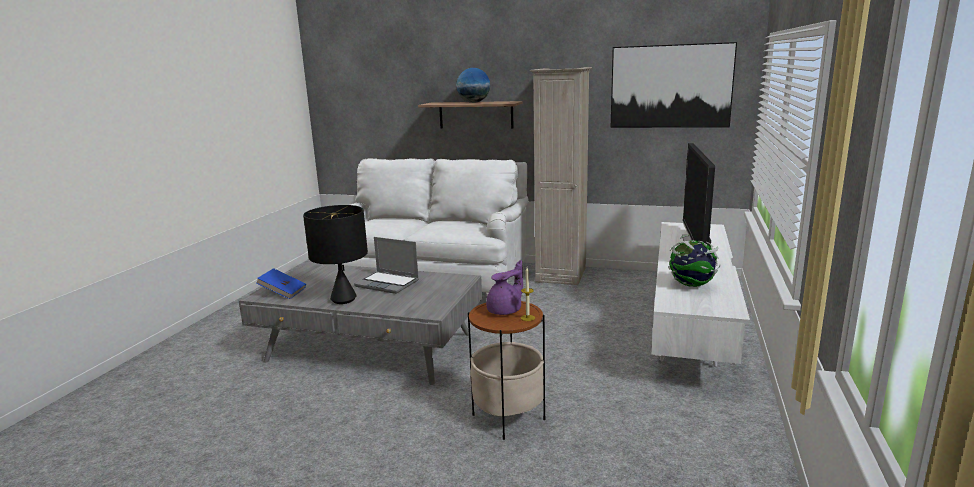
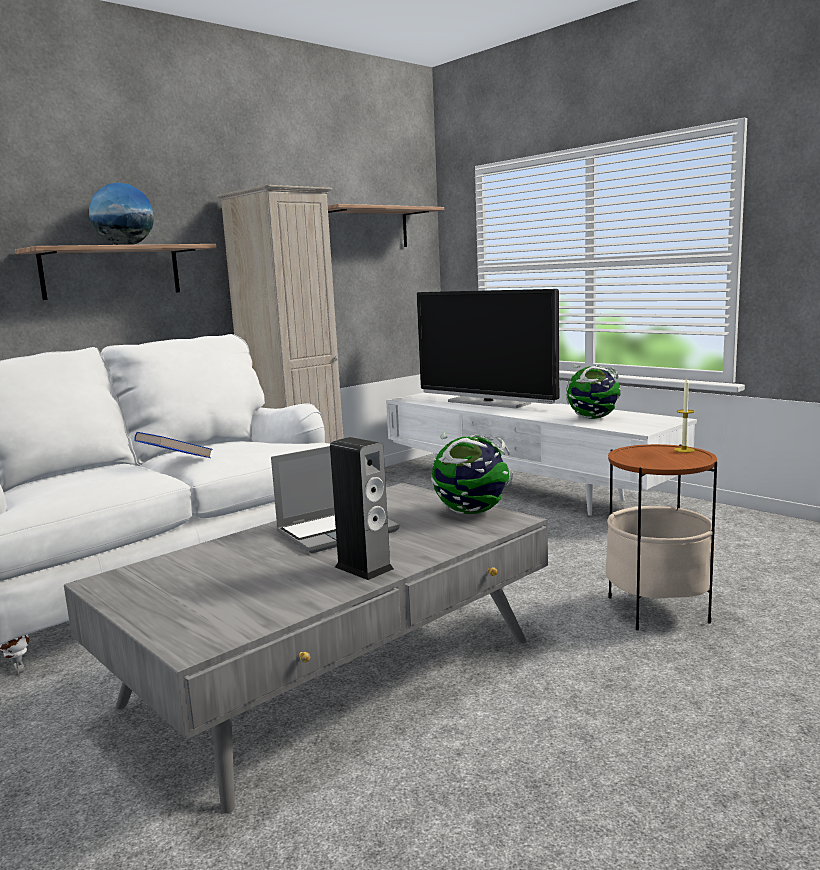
camera: 60 degrees left, 5 degrees down
(283, 293) = (223, 617): blue book -> blue book (175, 461)
(343, 300) = (364, 568): black table lamp -> speaker
(438, 301) = (472, 512): none -> globe
(506, 310) = (648, 455): purple teapot -> none
(670, 86) = (365, 228): picture -> shelf

